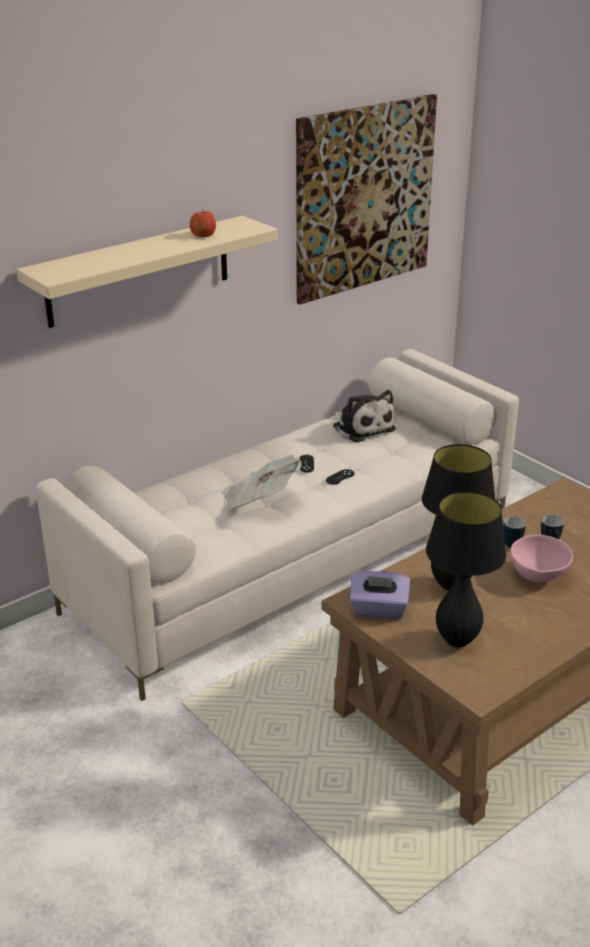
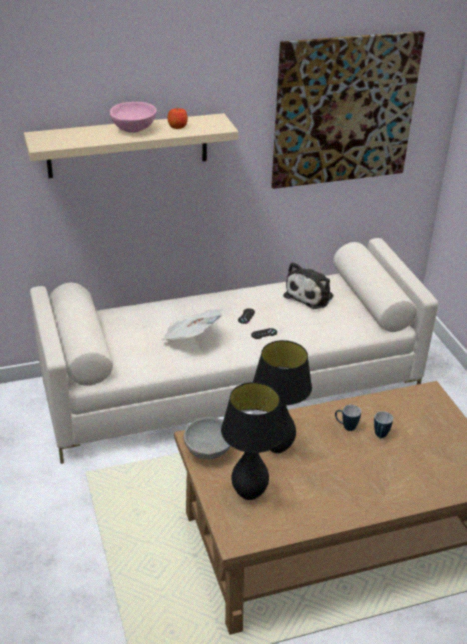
camera: 20 degrees right, 5 degrees up
(362, 427) = (310, 295): plush toy -> plush toy turned 45 degrees clockwise
(378, 610) = (209, 451): purple tissue box -> grey bowl
(539, 575) = (352, 459): pink bowl -> pink bowl (134, 130)

